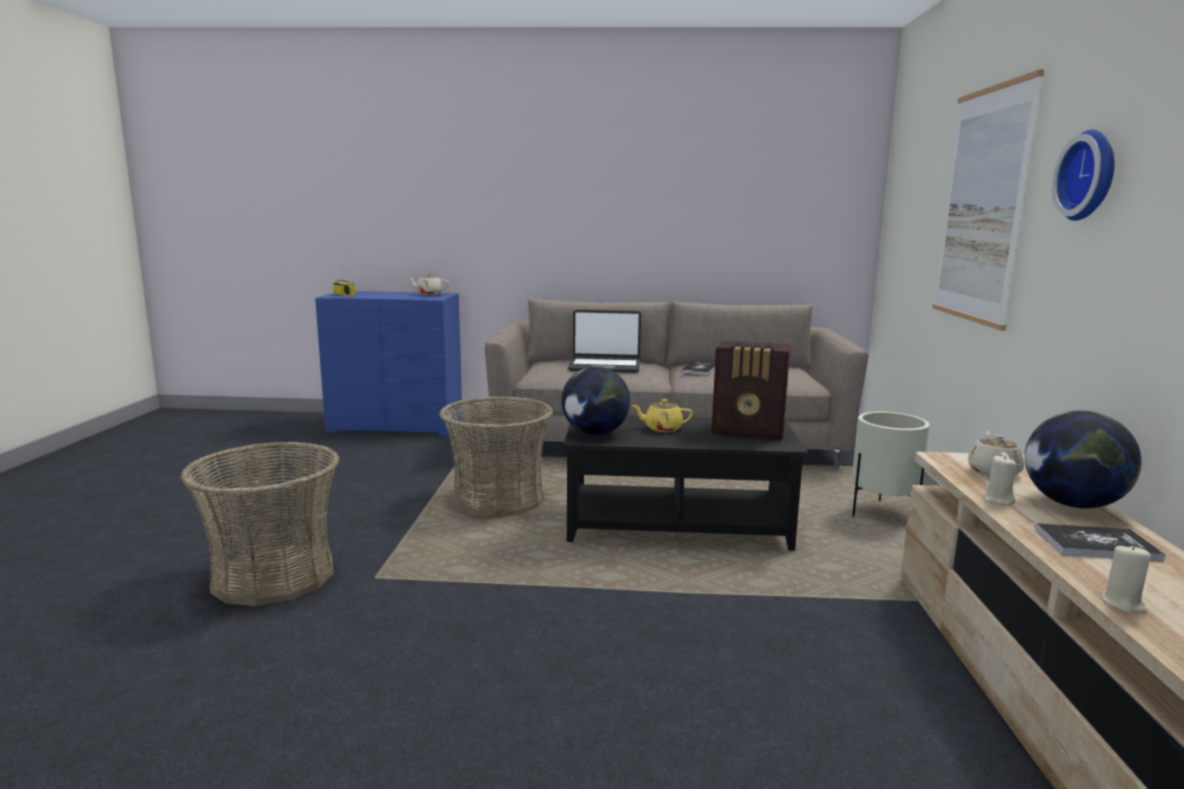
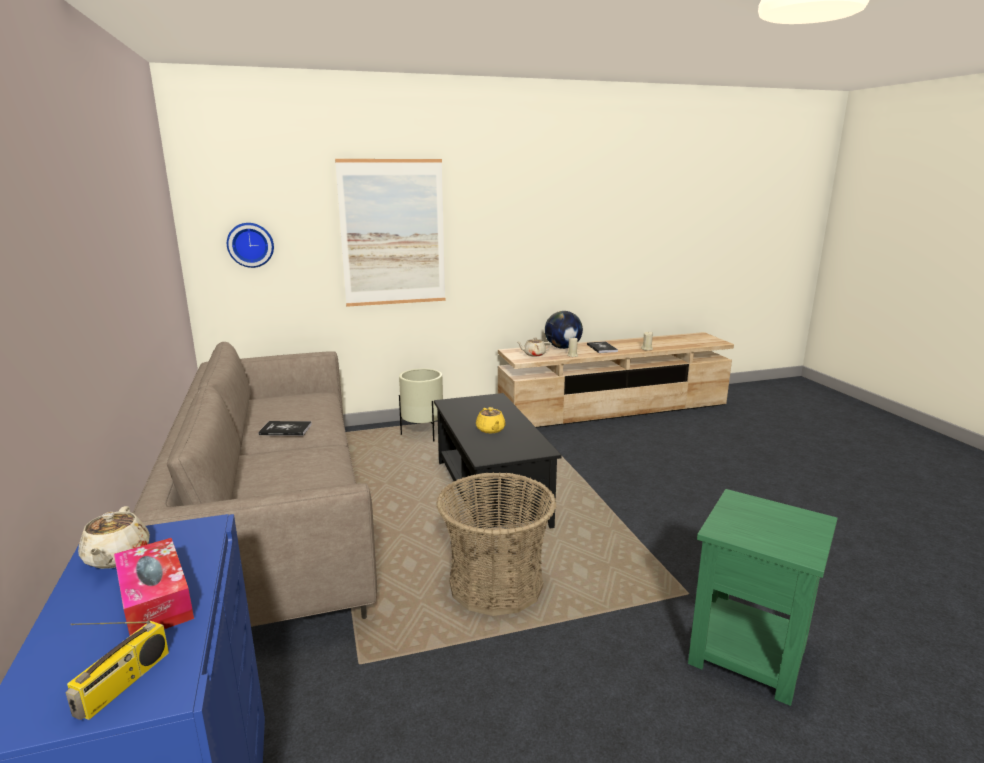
camera: 110 degrees left, 5 degrees up
(274, 576) = (746, 653): basket -> green side table
(386, 296) = (155, 600): none -> tissue box
(595, 433) = (525, 448): globe -> none
(604, 366) = (279, 474): laptop -> none
(749, 431) = (474, 406): radio -> none
(1091, 175) = (498, 217): wall clock -> wall clock (250, 244)

